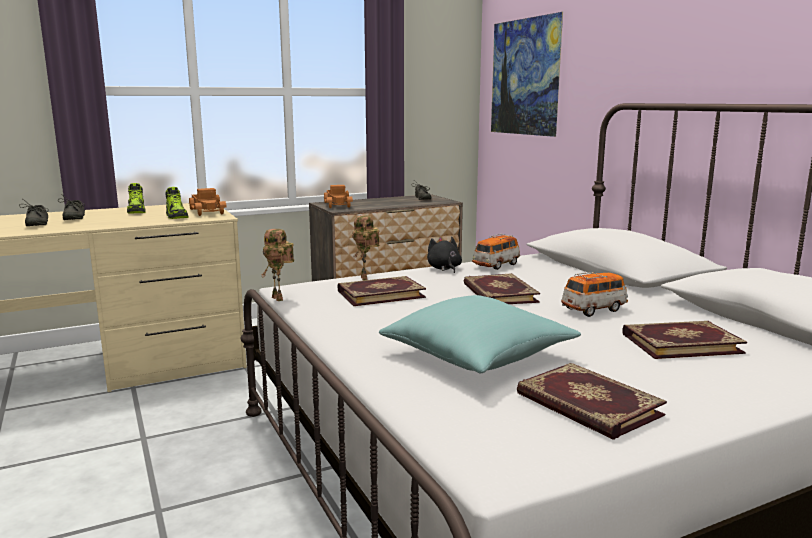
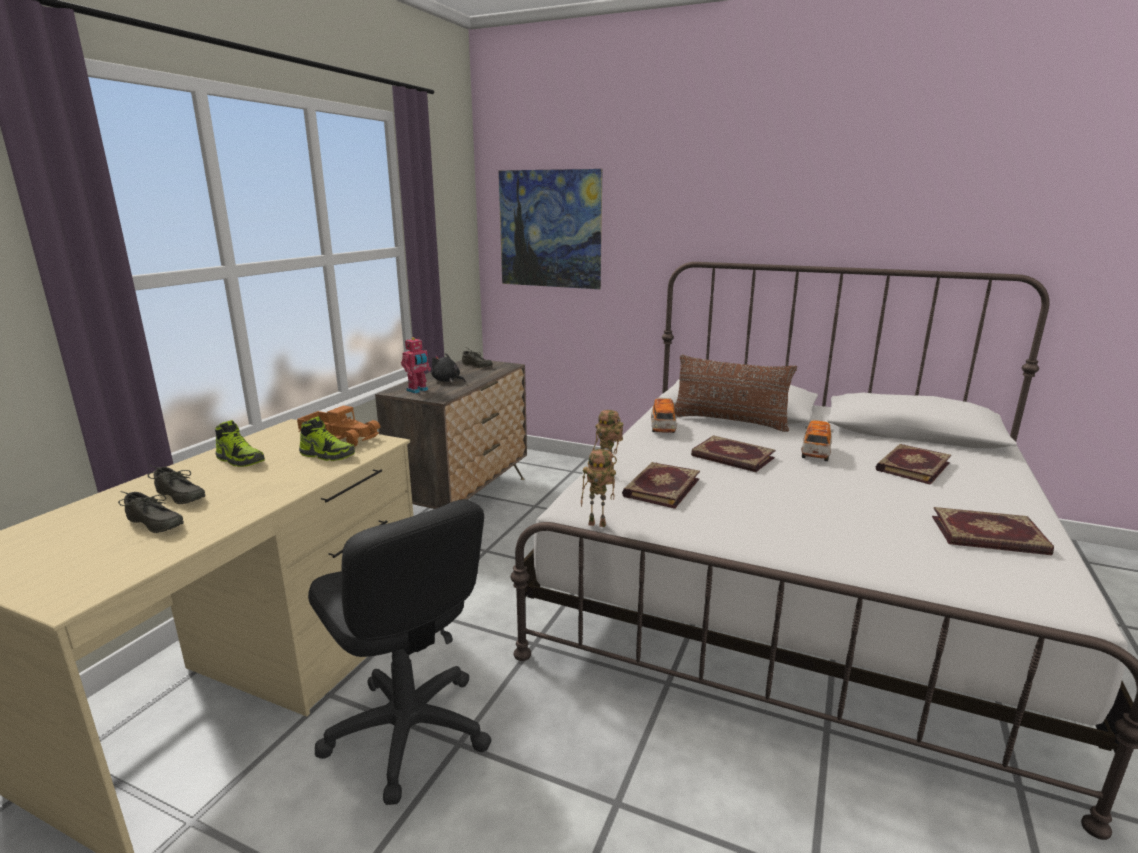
camera: 40 degrees left, 5 degrees up
(133, 420) = (407, 731): none -> black office chair
(338, 204) = (418, 390): toy truck -> toy robot
(444, 269) = (637, 443): black plush toy -> black plush toy (447, 381)
(478, 356) = (859, 522): turquoise pillow -> none
(576, 273) = (729, 421): none -> brown pillow

